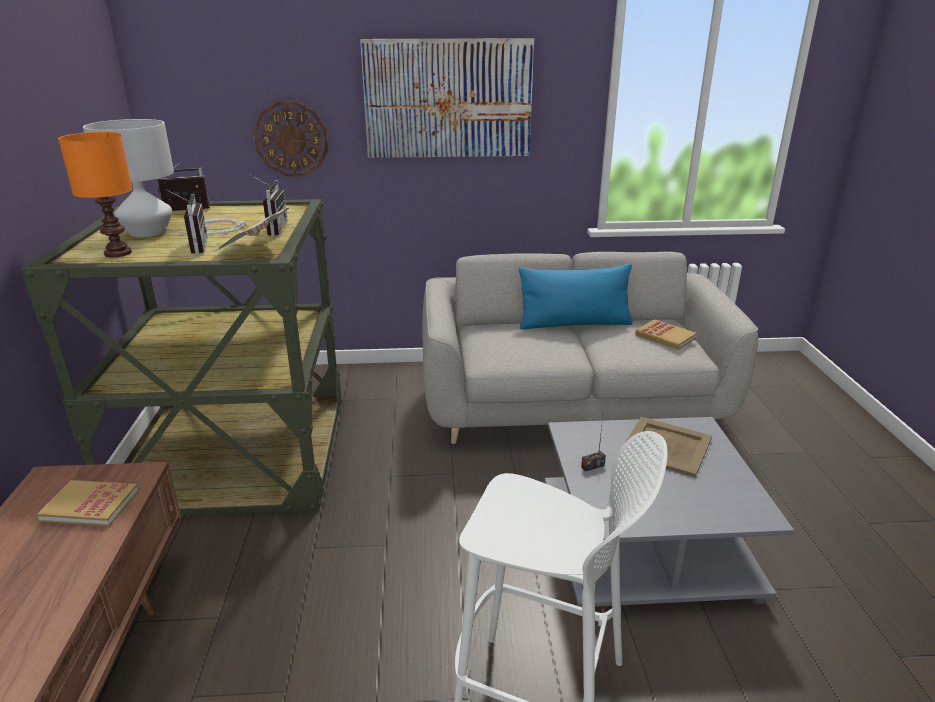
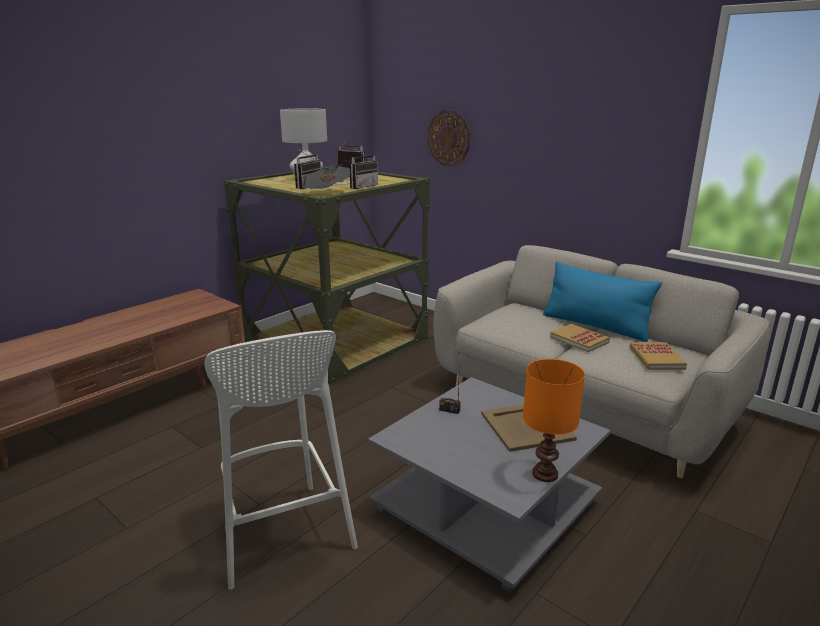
camera: 45 degrees right, 5 degrees down
(91, 505) = (189, 309): book -> book (579, 340)
(119, 253) = (272, 183): orange table lamp -> orange table lamp (546, 474)
(448, 99) = (556, 114): picture -> none

